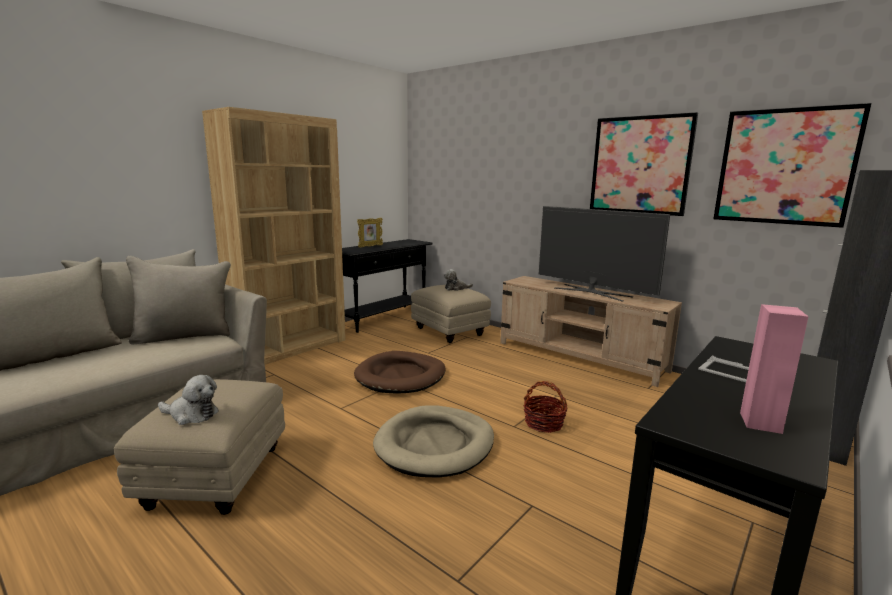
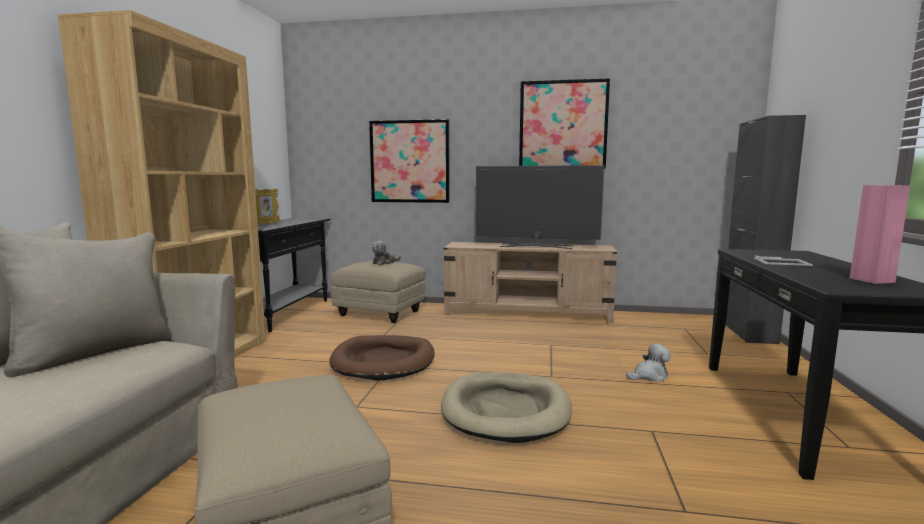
camera: 30 degrees left, 5 degrees down
(191, 414) = (296, 425): plush toy -> plush toy (649, 376)
(544, 423) = (571, 368): basket -> none
(784, 167) = (679, 124): picture -> picture (410, 161)

